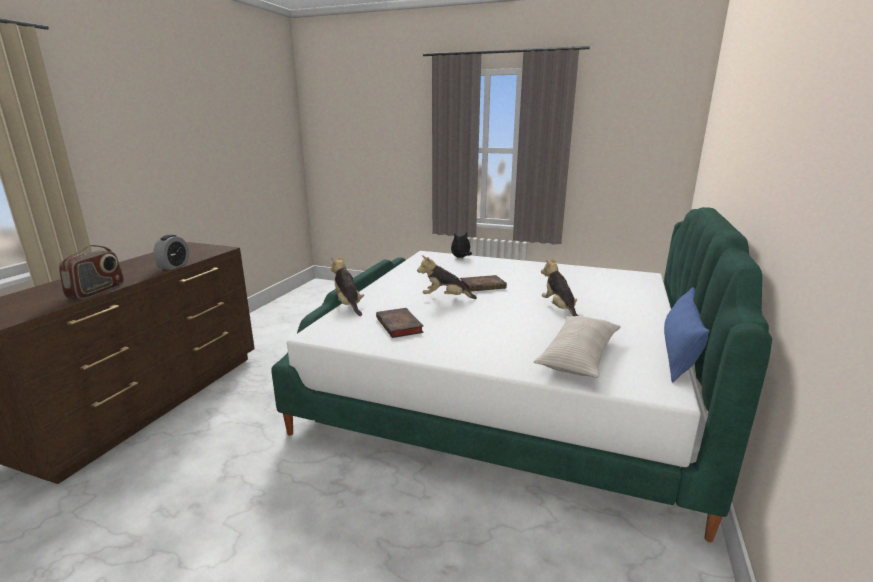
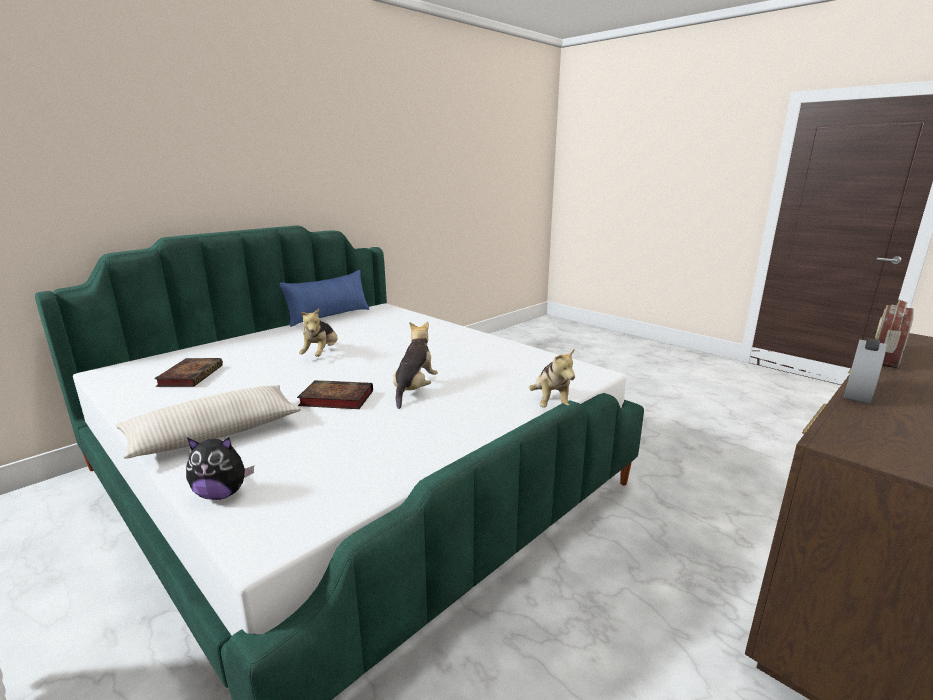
camera: 155 degrees left, 0 degrees up
(400, 326) = (502, 366): book -> book (191, 375)
(445, 298) = (414, 389): plush toy -> plush toy turned 105 degrees counterclockwise
(578, 356) = (391, 325): beige pillow -> beige pillow (215, 433)

